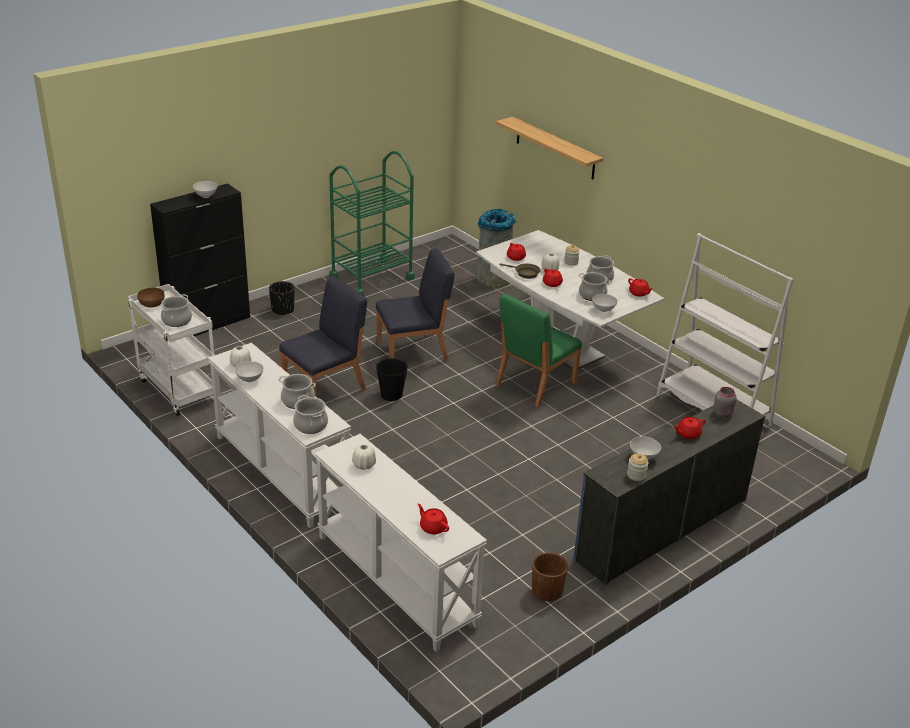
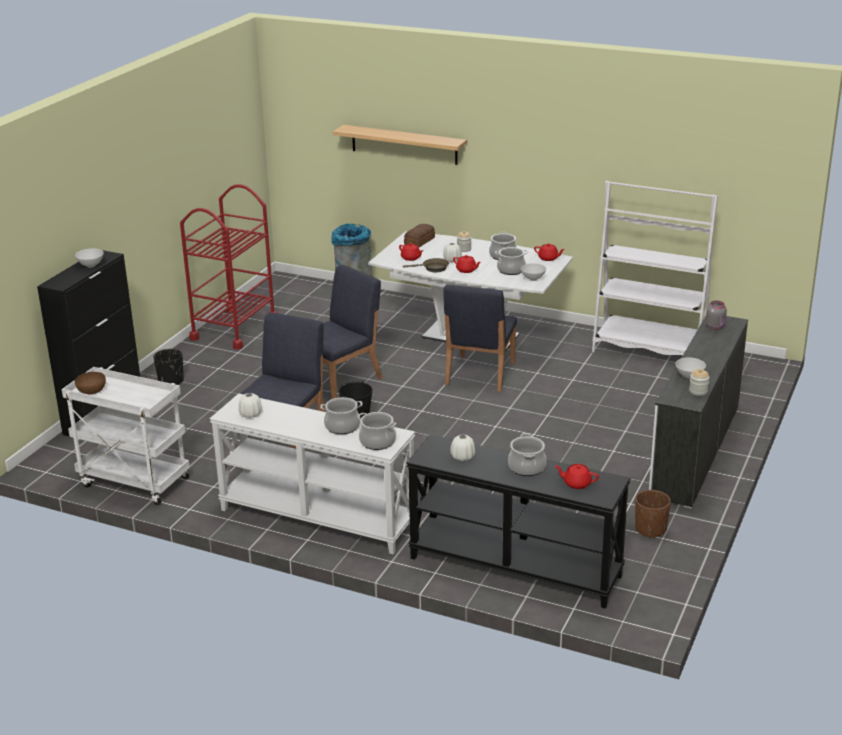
camera: 25 degrees left, 5 degrees down
(177, 320) = (136, 397): cooking pot -> cooking pot (526, 467)
(250, 379) = (274, 423): white bowl -> none
(371, 278) = (234, 329): green cart -> red cart
(394, 580) = (514, 568): white console table -> black console table
(534, 384) = (479, 374): green chair -> blue chair
(541, 243) = (420, 241): none -> bread
(661, 528) = (694, 451): blue dresser -> white dresser
(687, 434) = (705, 349): red teapot -> none

